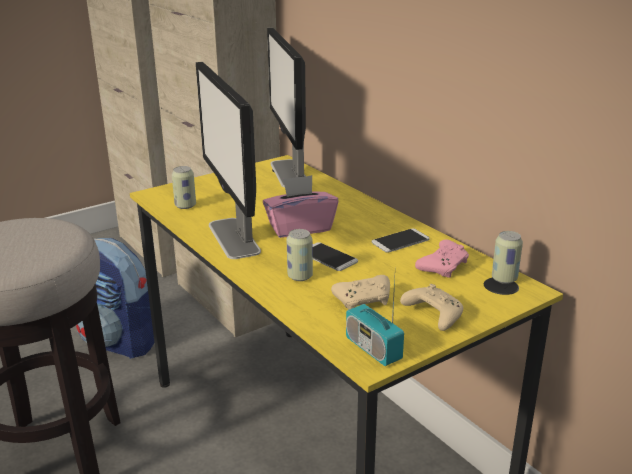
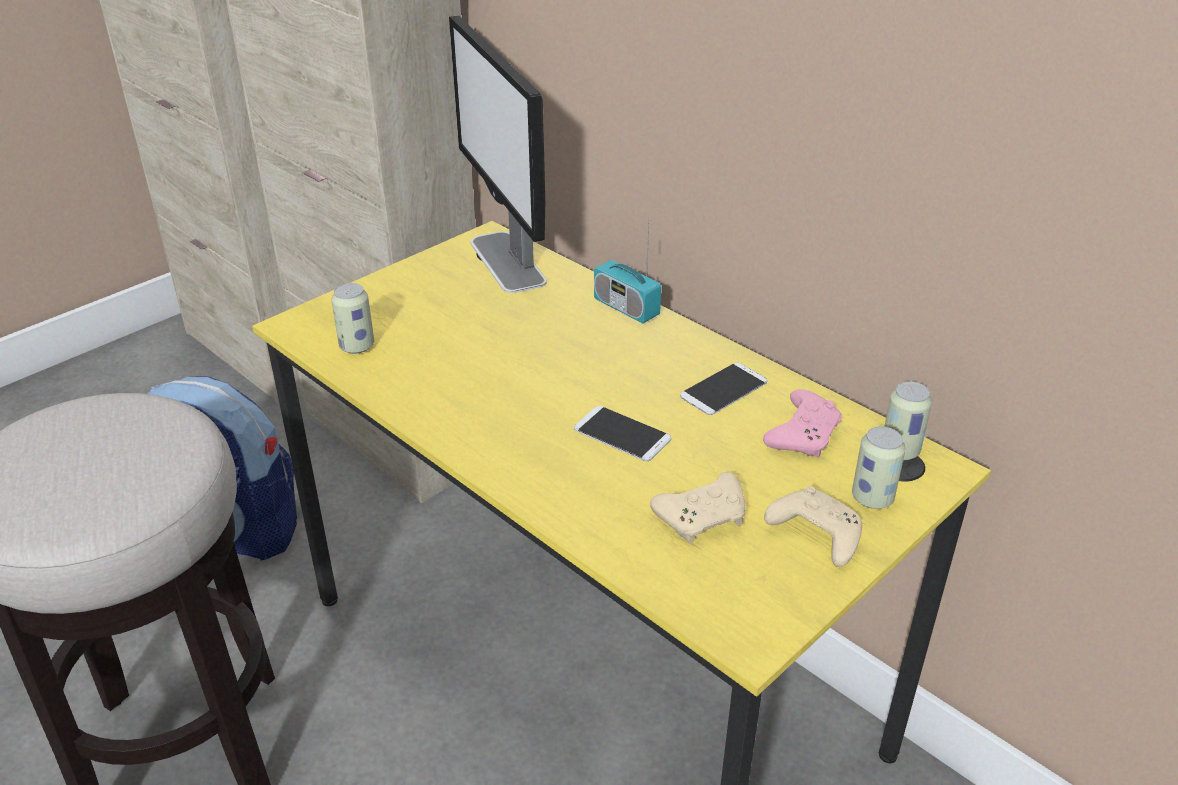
camera: 10 degrees left, 10 degrees up
(234, 238) = (459, 409): monitor -> none
(300, 228) = (559, 377): pink tissue box -> none
(300, 276) = (589, 479): can -> can (872, 498)
(373, 349) = (744, 614): radio -> radio (626, 308)

